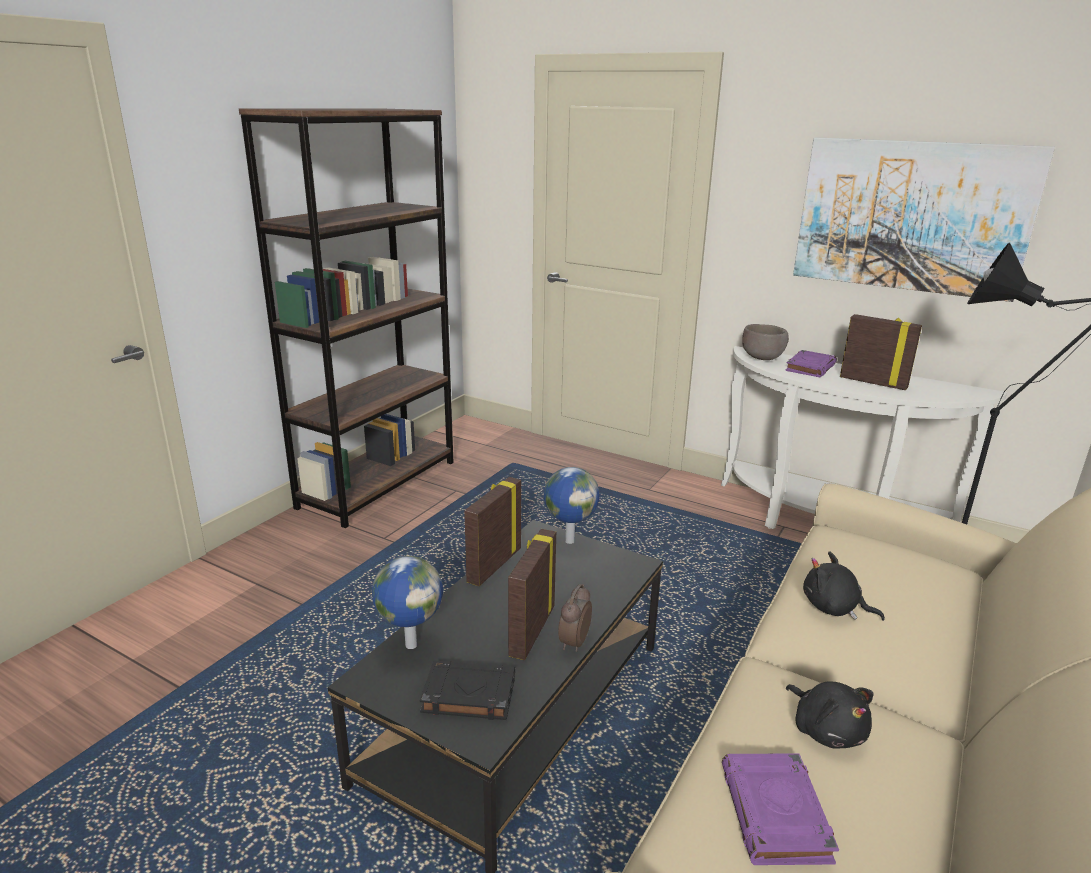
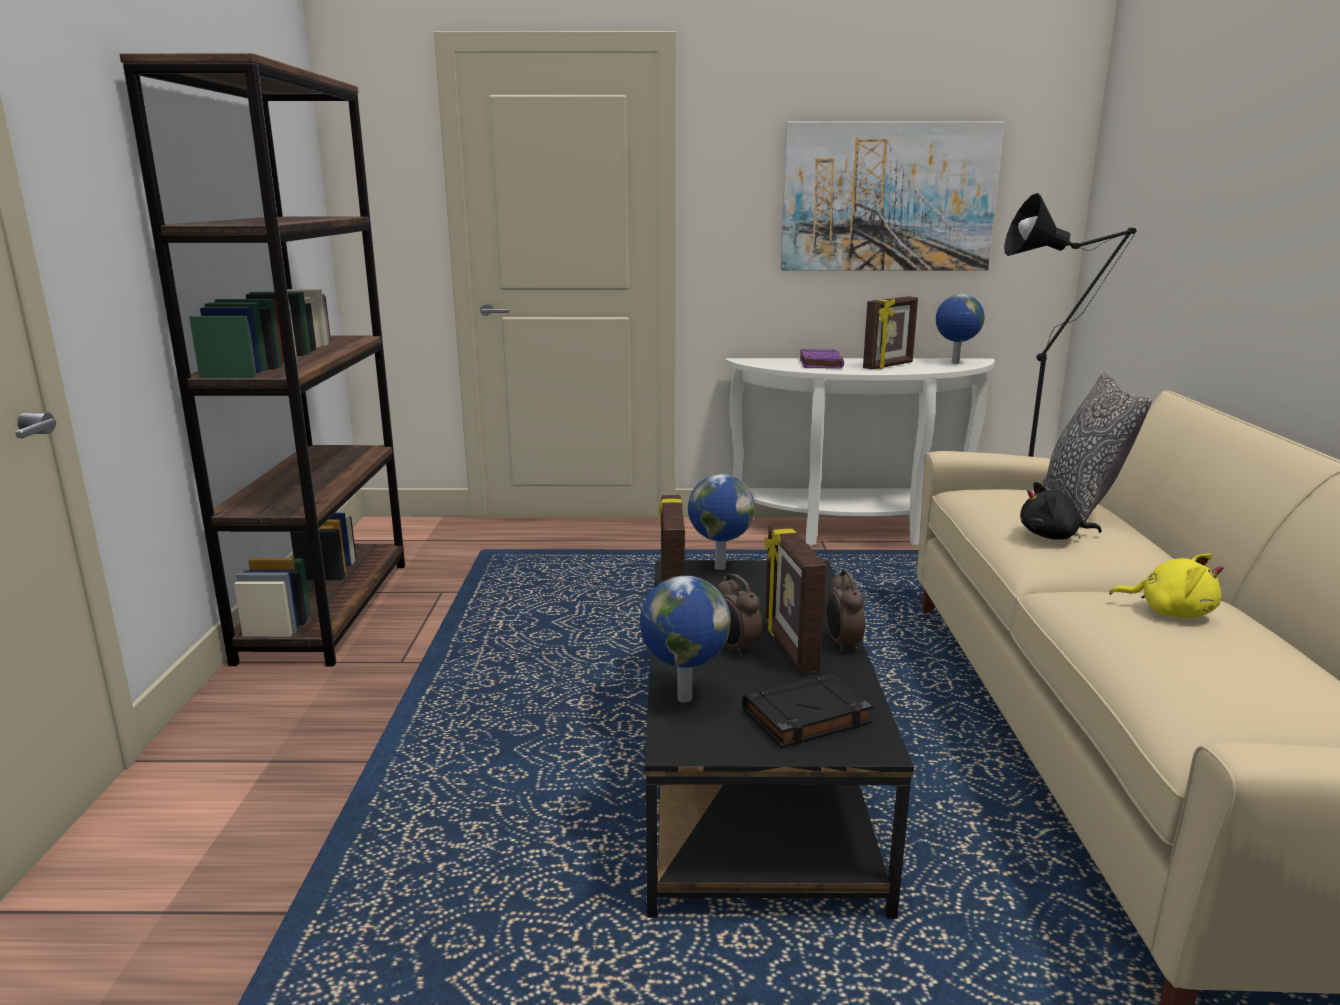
camera: 30 degrees left, 5 degrees down
(493, 617) = (735, 648): none -> alarm clock
(762, 358) = (768, 363): brown bowl -> none
(776, 815) = (1227, 673): purple book -> none
(826, 730) = (1170, 612): black plush toy -> yellow plush toy
(873, 382) = (889, 366): picture frame -> picture frame turned 135 degrees clockwise
(917, 583) = (1081, 505): none -> pillow
(950, 391) = (954, 363): none -> globe

